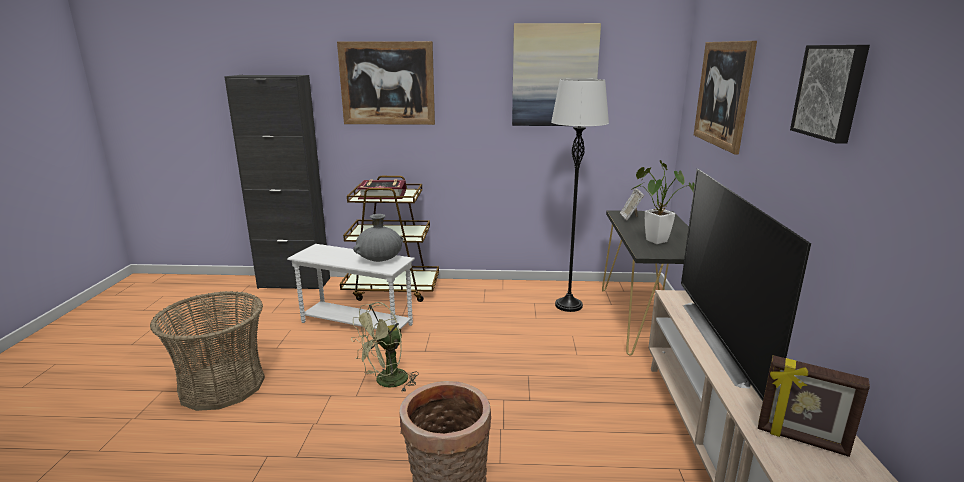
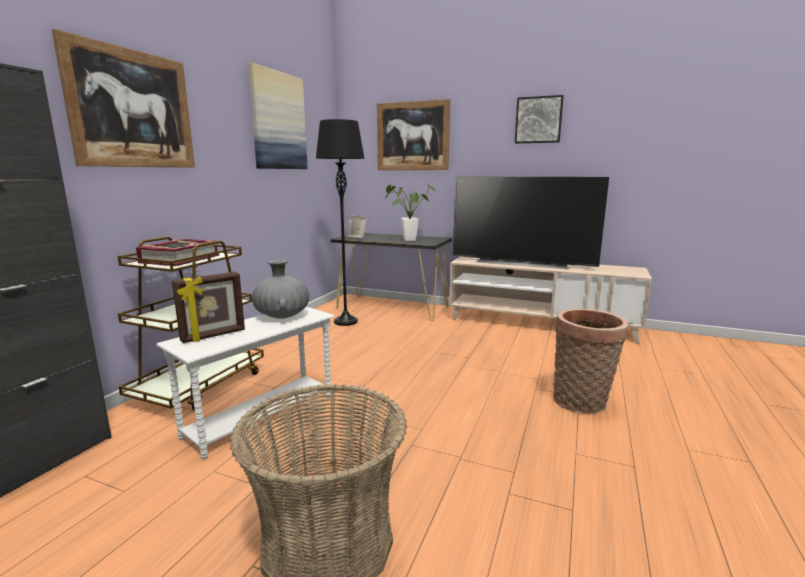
camera: 70 degrees left, 5 degrees down
(386, 382) = (407, 410): green fan -> none
(568, 305) = (345, 321): white floor lamp -> black floor lamp
(801, 440) = (613, 270): picture frame -> picture frame (213, 336)

